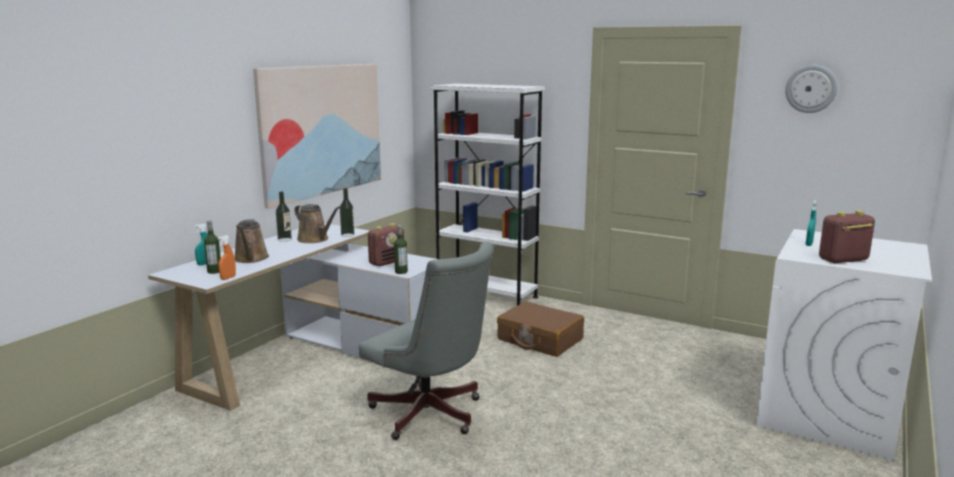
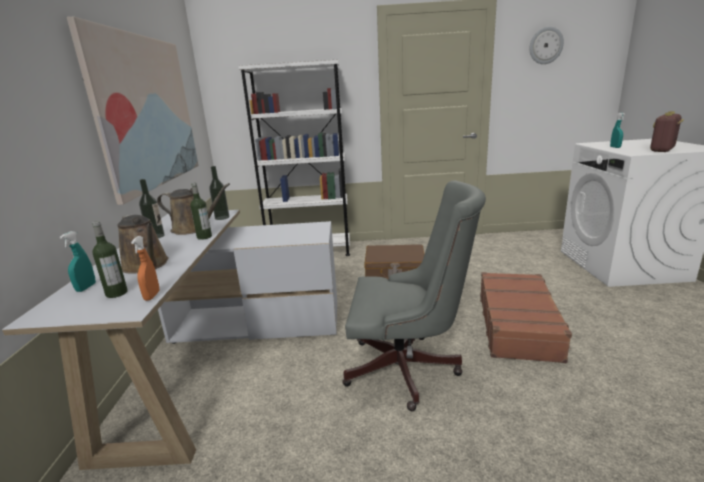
camera: 30 degrees left, 5 degrees up
(387, 262) = (281, 235): radio -> none
(401, 272) = (312, 239): bottle -> bottle (204, 237)
(583, 421) = (518, 325): none -> brown suitcase

